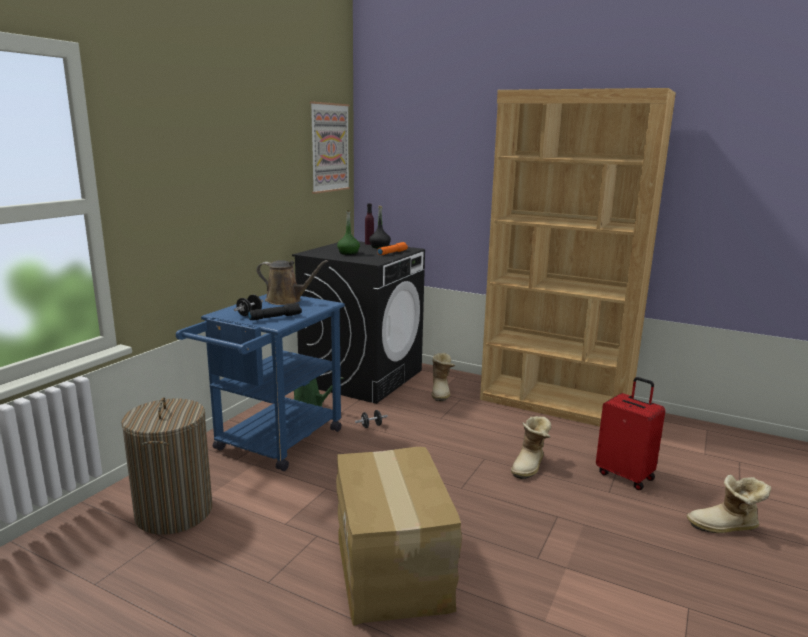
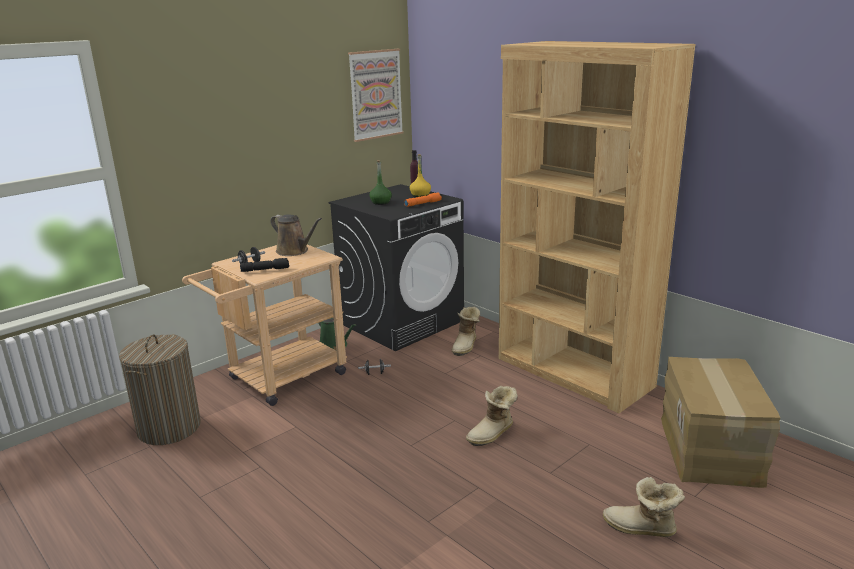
camera: 20 degrees right, 5 degrees up
(272, 444) = (279, 379): blue cart -> beige cart
(380, 247) = (420, 195): black bottle -> yellow bottle
(394, 568) = (301, 505): cardboard box -> cardboard box (711, 450)
(625, 475) = (582, 459): red suitcase -> none

